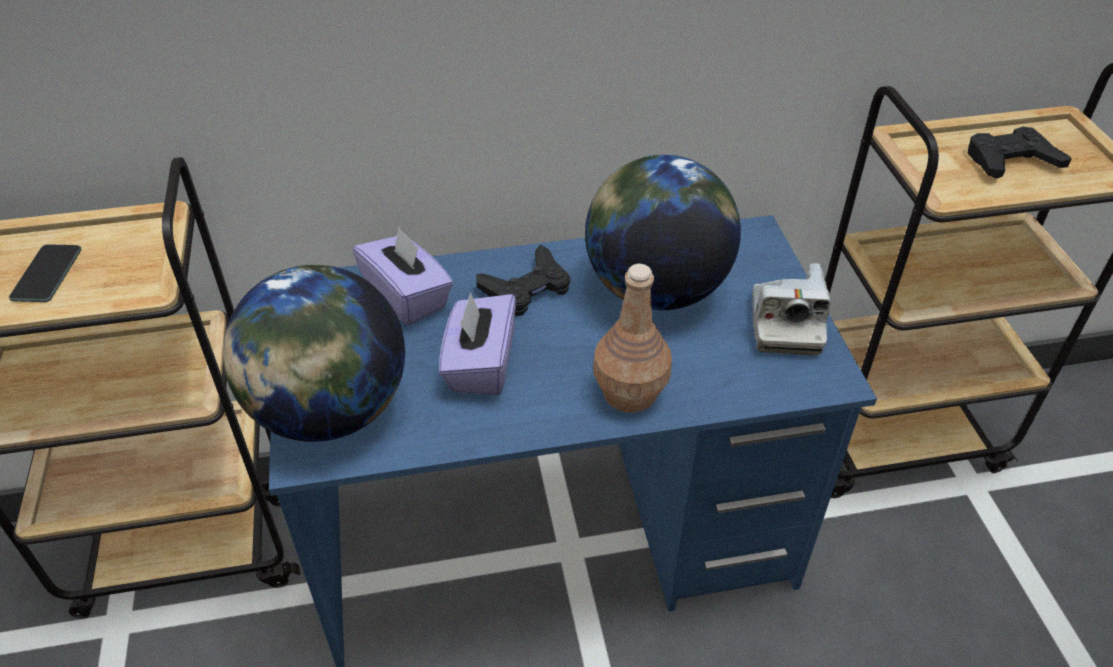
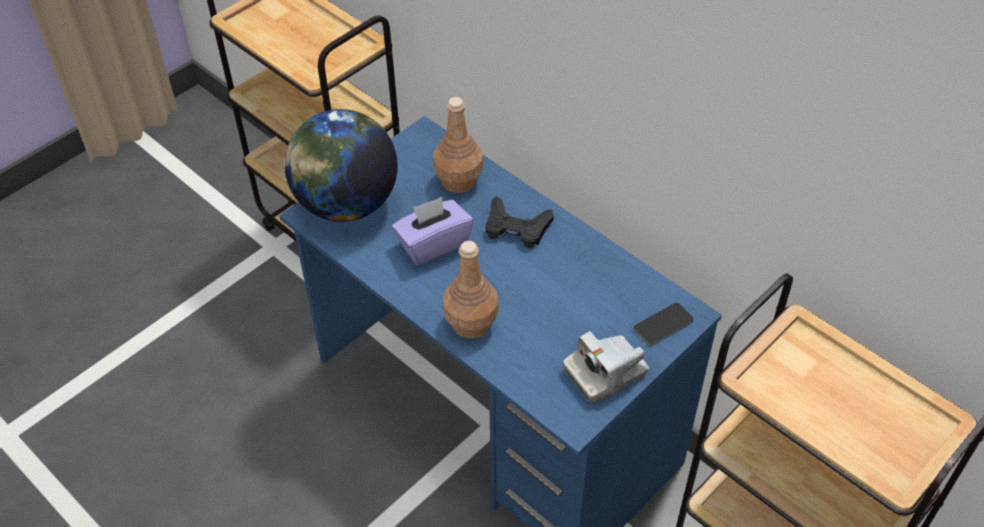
camera: 55 degrees right, 5 degrees up
(47, 274) = (297, 36): phone -> phone (663, 324)
(407, 297) = (458, 180): purple tissue box -> brown bottle
(655, 289) = (576, 289): globe -> none
(1011, 161) = (846, 405): black game controller -> none

